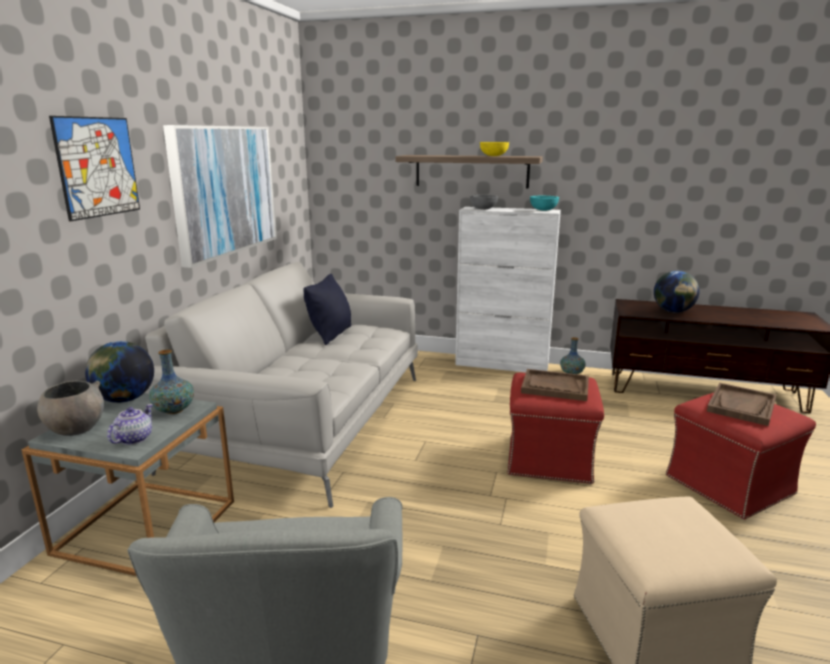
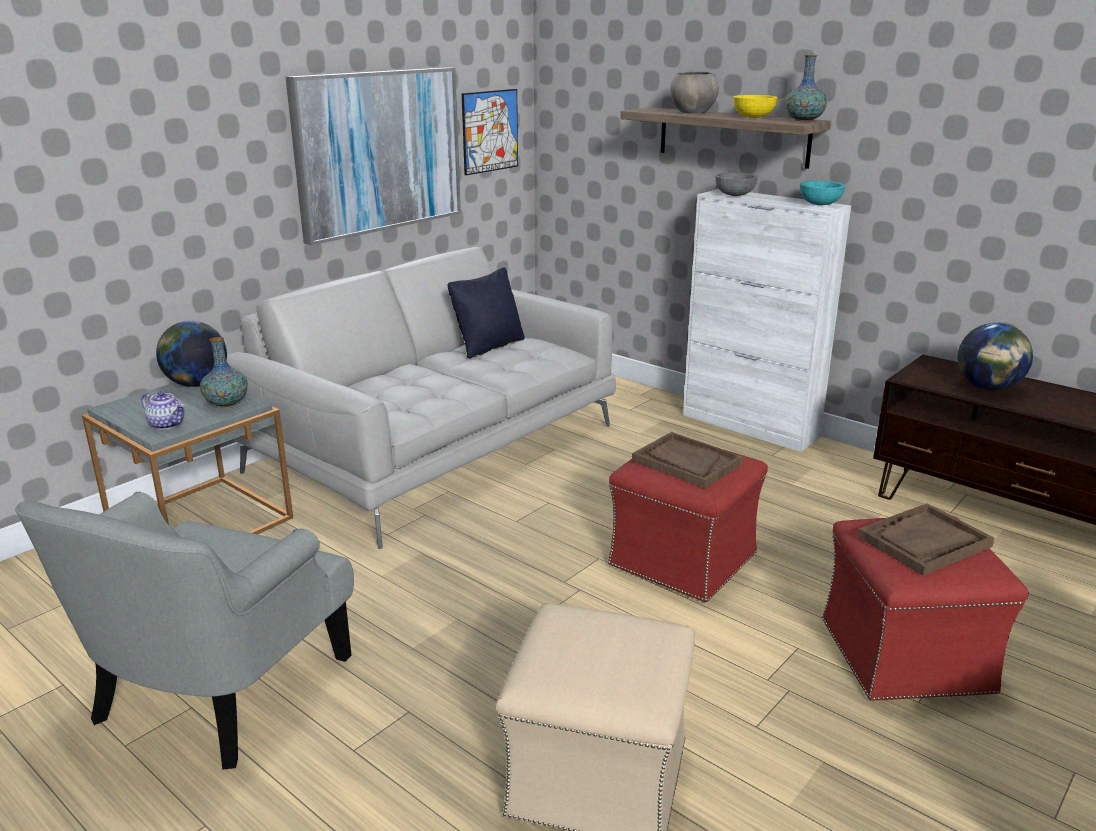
camera: 25 degrees right, 5 degrees up
(76, 429) = (132, 405): grey bowl -> grey bowl (692, 112)
(98, 167) = (191, 129): picture -> picture (490, 131)
(134, 438) = (167, 424): teapot -> teapot turned 75 degrees clockwise
(572, 373) = (841, 457): vase -> vase (804, 120)

